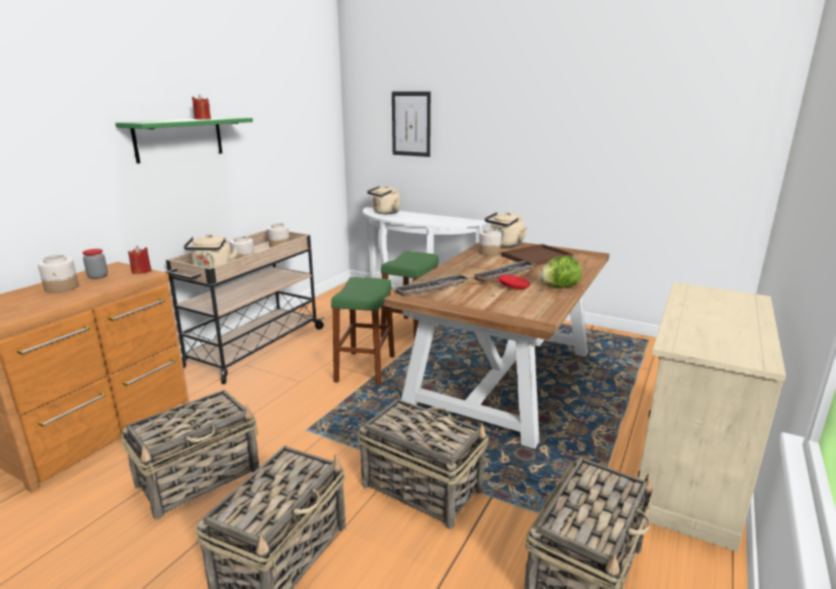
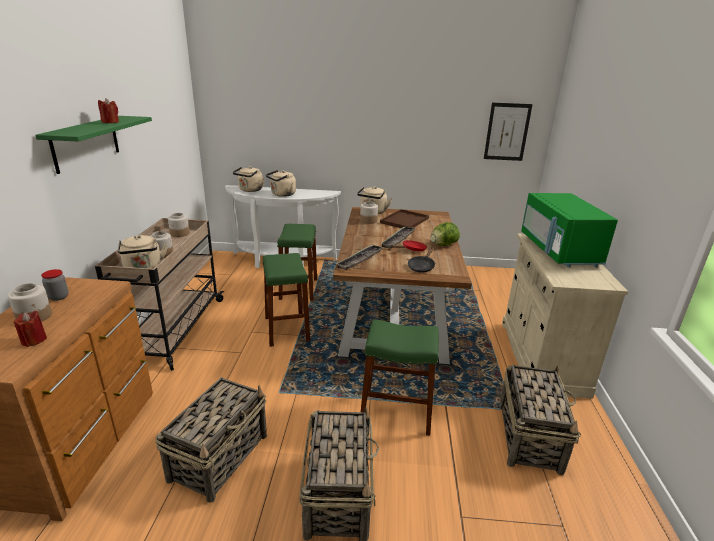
camera: 25 degrees left, 5 degrees up
(141, 271) = (100, 284): red candle -> red candle (34, 340)
(411, 124) = (267, 111): picture -> picture (507, 132)
(414, 219) = (282, 194): none -> beige kettle
(421, 487) = (396, 412): basket -> green stool
(501, 305) = (421, 267): none -> black frying pan
(717, 309) = (558, 251): none -> green microwave

